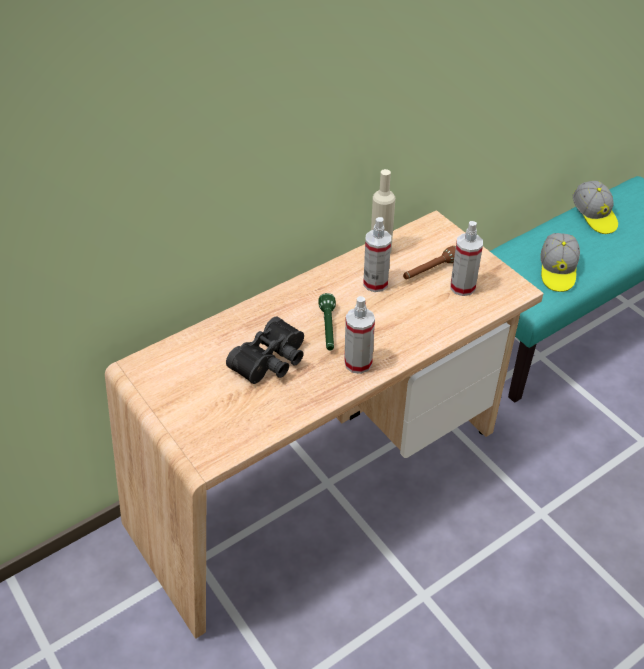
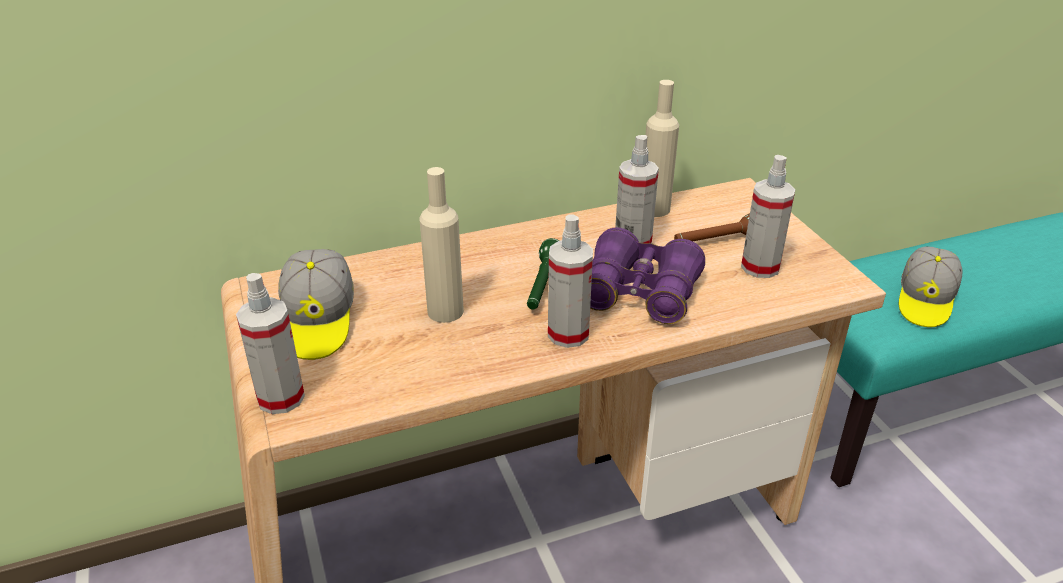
camera: 15 degrees right, 10 degrees down
(195, 447) = (281, 398): none -> spray bottle
(272, 361) = (445, 311): black binoculars -> beige bottle
(392, 323) = (639, 293): none -> purple binoculars
(594, 216) = (993, 245): cap -> cap (318, 321)

